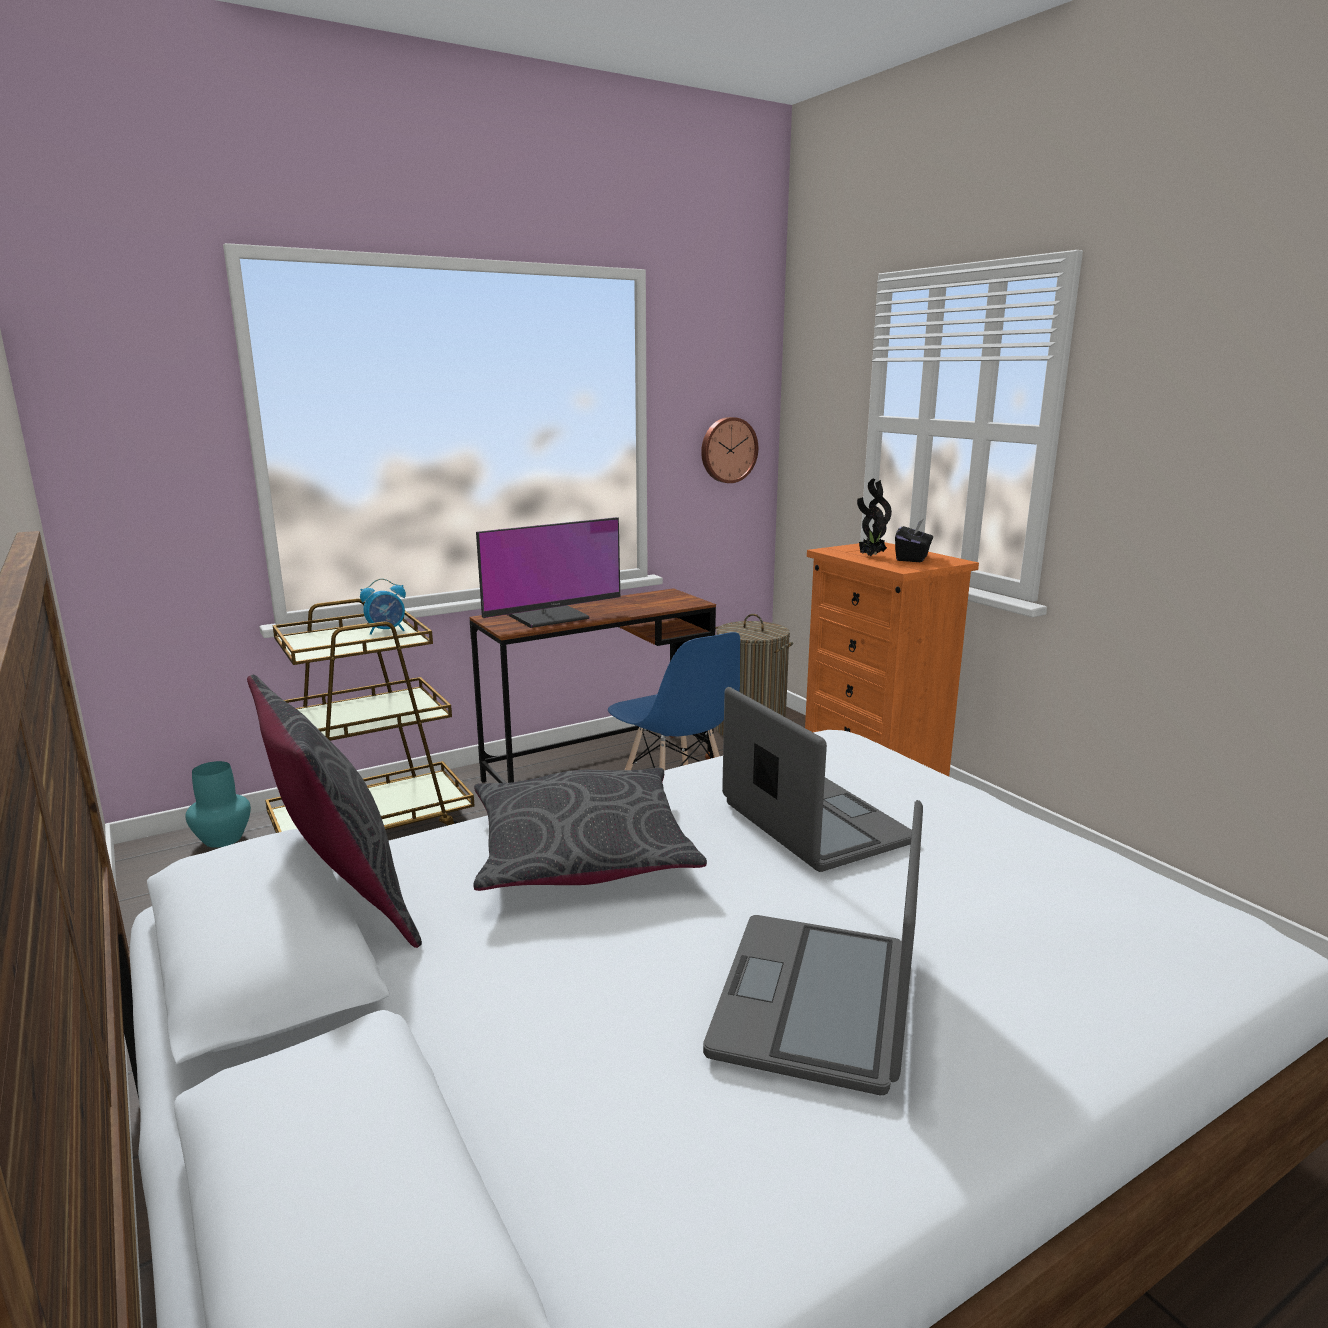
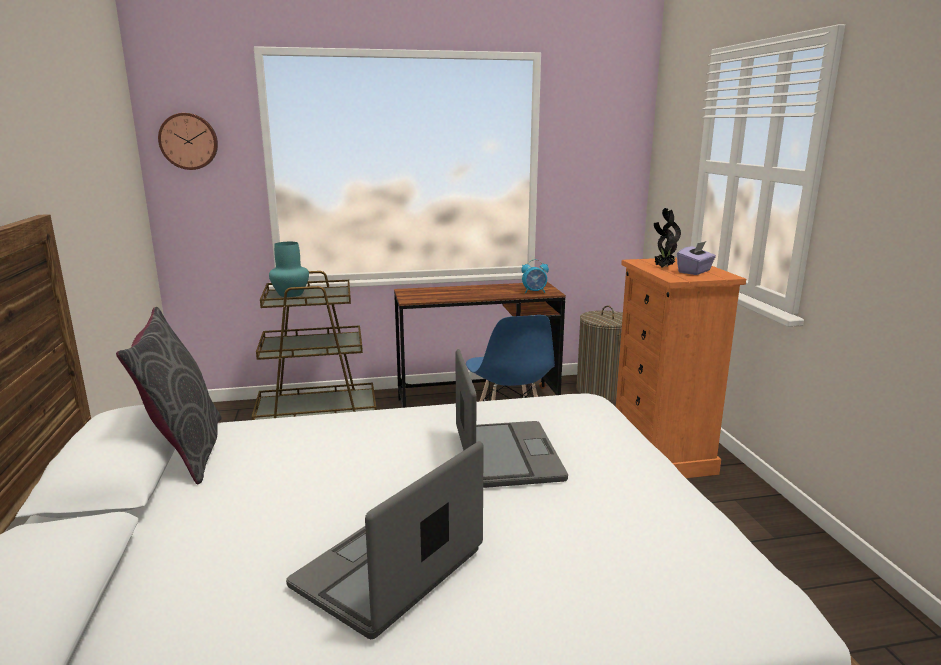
camera: 20 degrees right, 0 degrees up
(221, 839) = (233, 411): turquoise vase -> turquoise vase (290, 294)
(387, 631) = (331, 293): alarm clock -> alarm clock (534, 292)
(548, 617) = (442, 294): monitor -> none
(581, 851) = (341, 446): grey pillow -> none
(727, 450) = (604, 183): wall clock -> wall clock (189, 141)
(912, 558) = (694, 271): black tissue box -> purple tissue box

